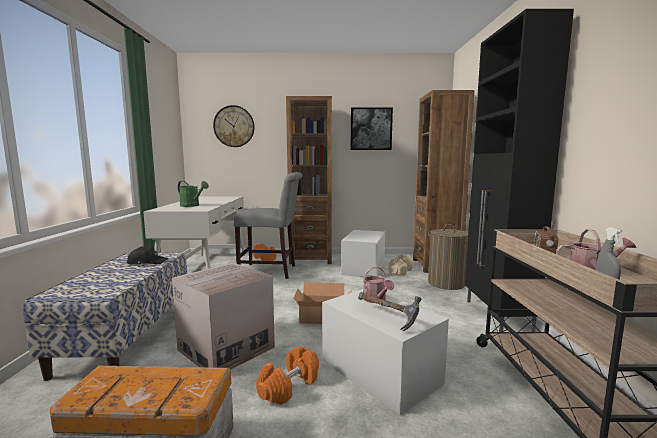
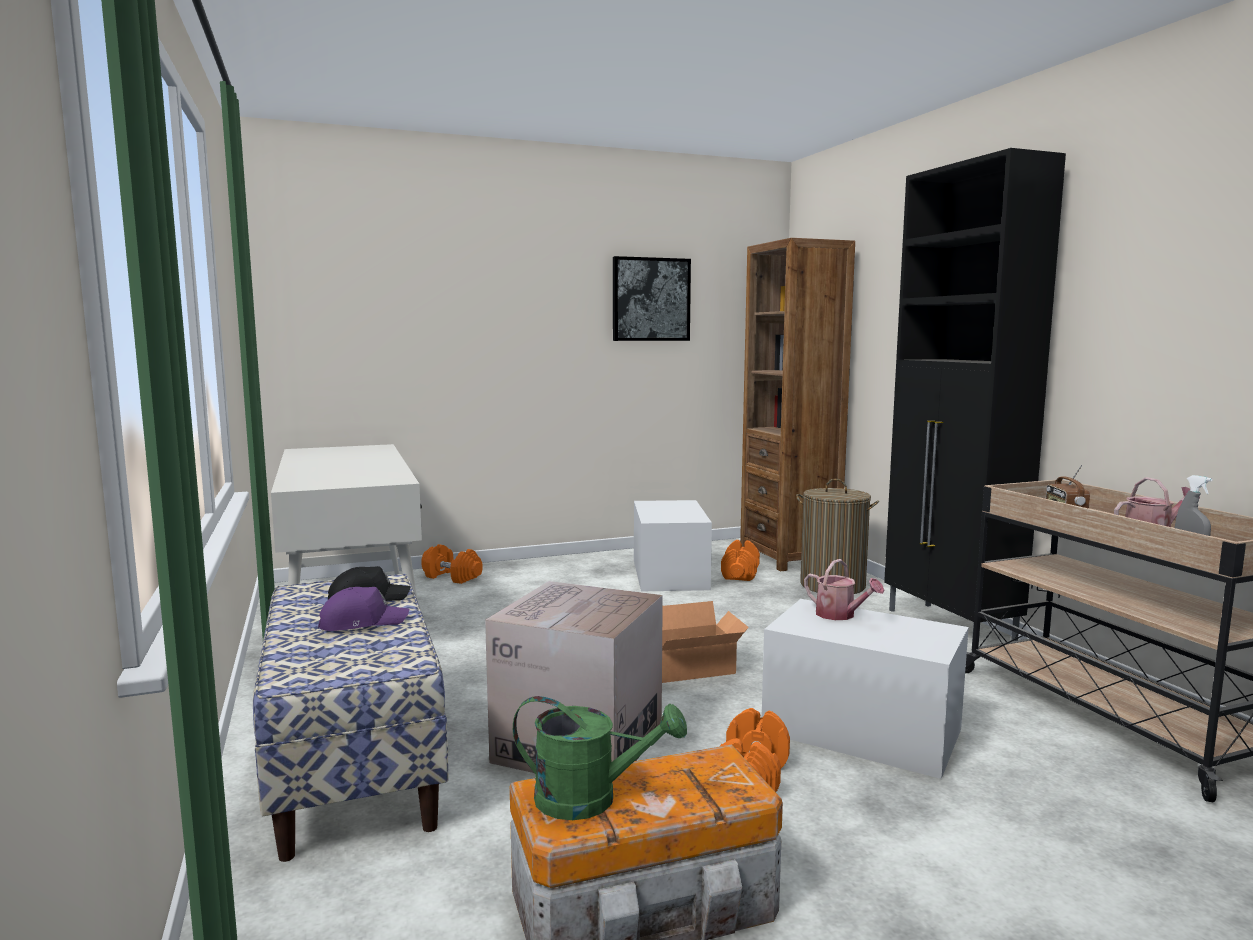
camera: 20 degrees left, 0 degrees up
(126, 272) = (362, 622): none -> purple cap
(192, 206) = (347, 473): green watering can -> green watering can (590, 799)
(234, 126) = (367, 289): wall clock -> none
(271, 271) = (497, 600): grey chair -> none
(311, 259) = (550, 568): brown bookcase -> none
(387, 319) = (892, 639): hammer -> none
(400, 271) = (740, 574): beige dumbbell -> orange dumbbell

